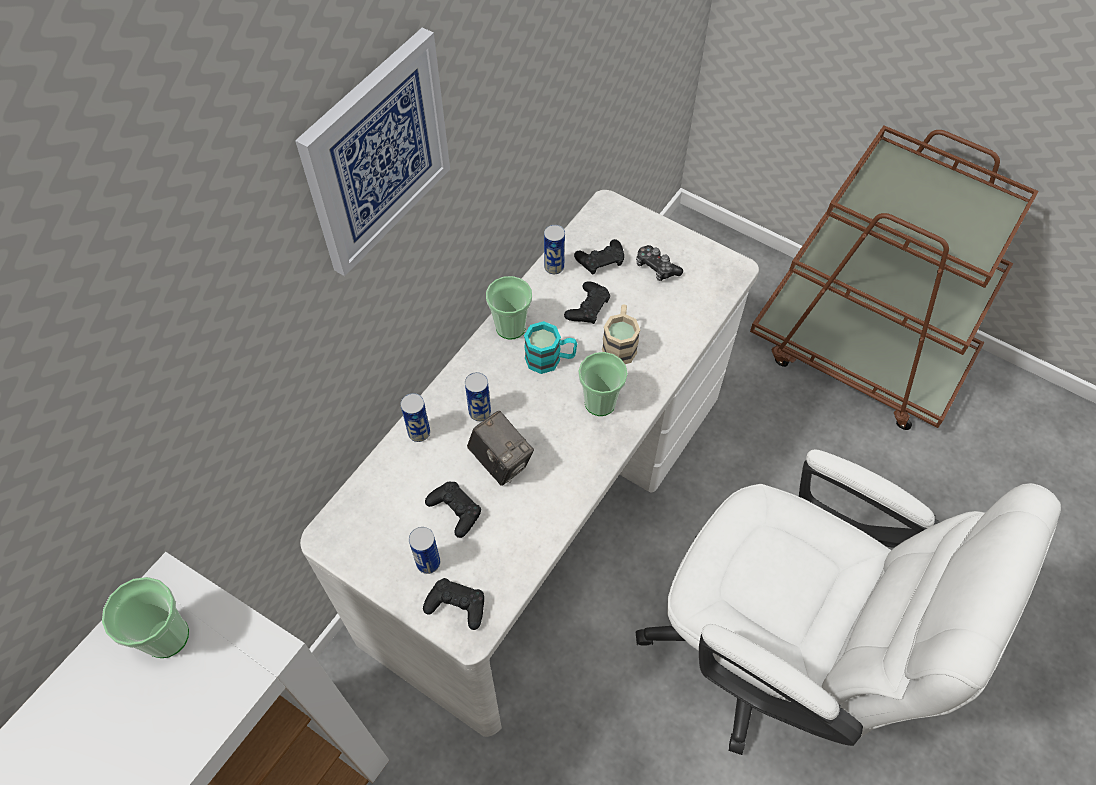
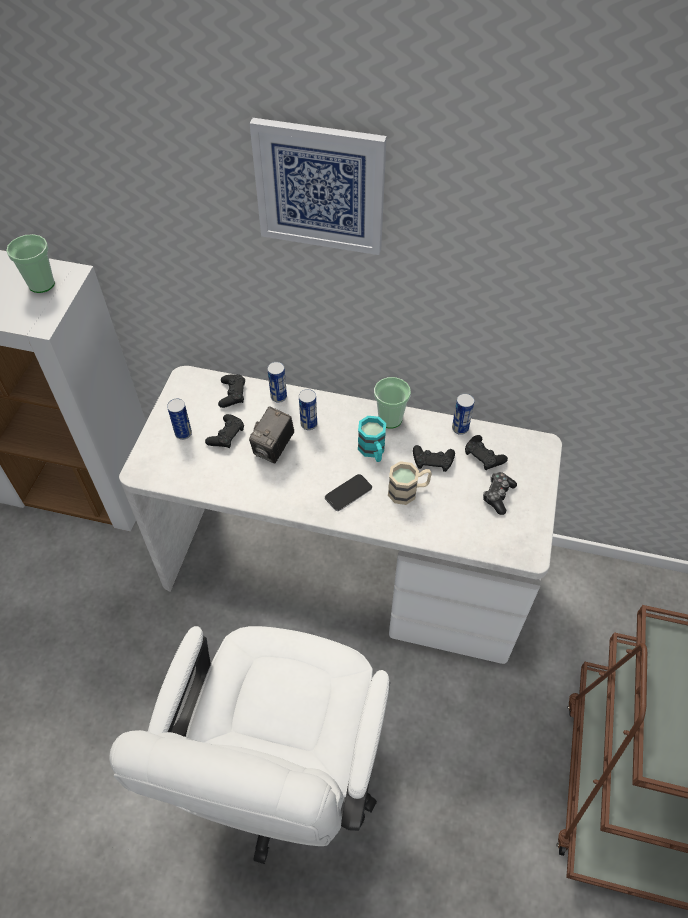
camera: 70 degrees right, 5 degrees down
(456, 605) = (157, 458): black game controller -> black game controller (232, 394)
(600, 402) = (348, 493): cup -> phone

